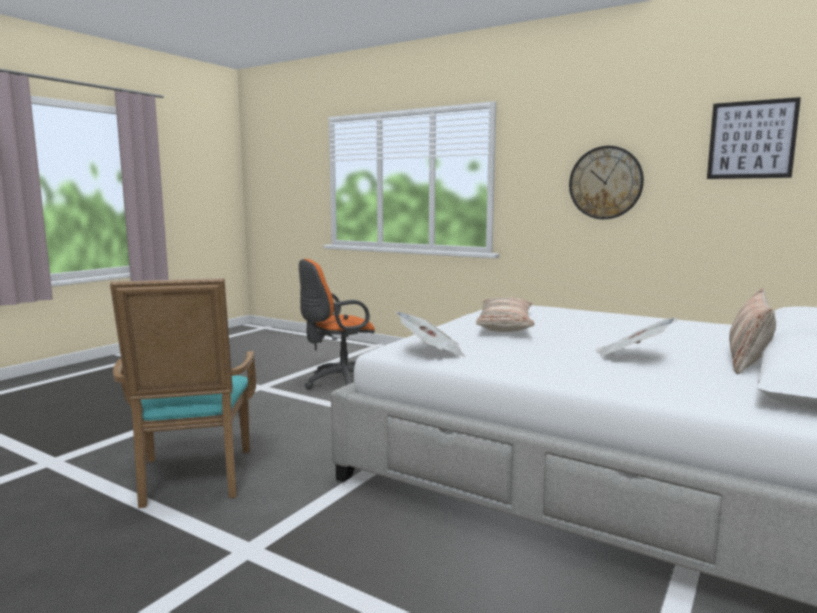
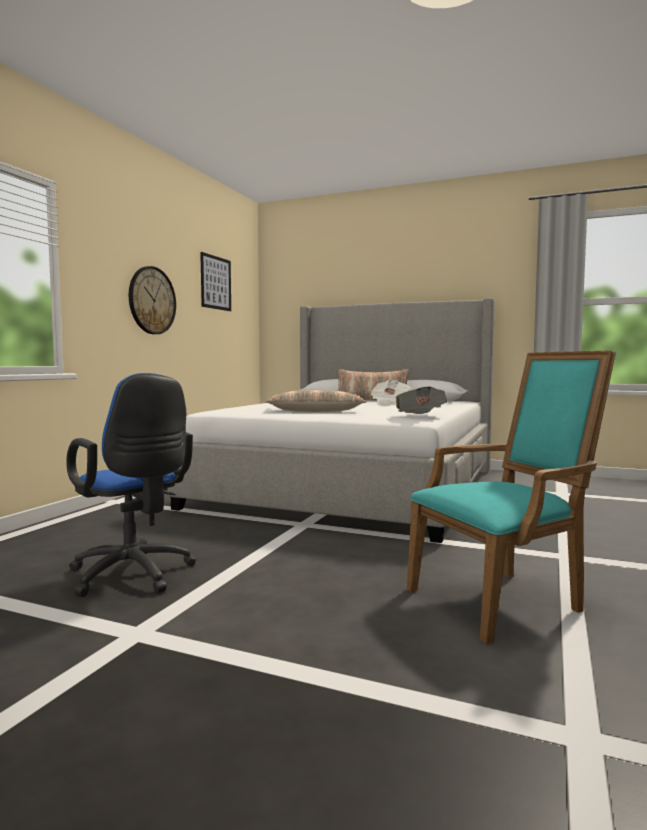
camera: 100 degrees left, 5 degrees down
(339, 383) = (134, 576): orange office chair -> blue office chair

